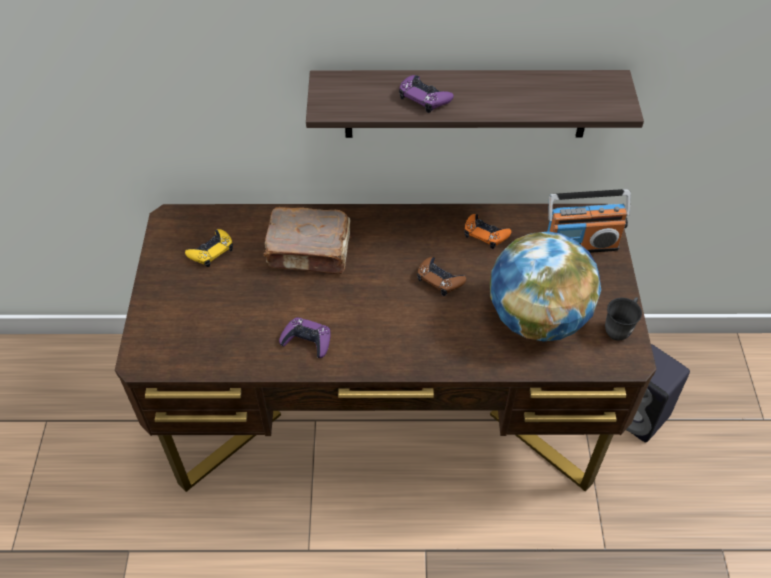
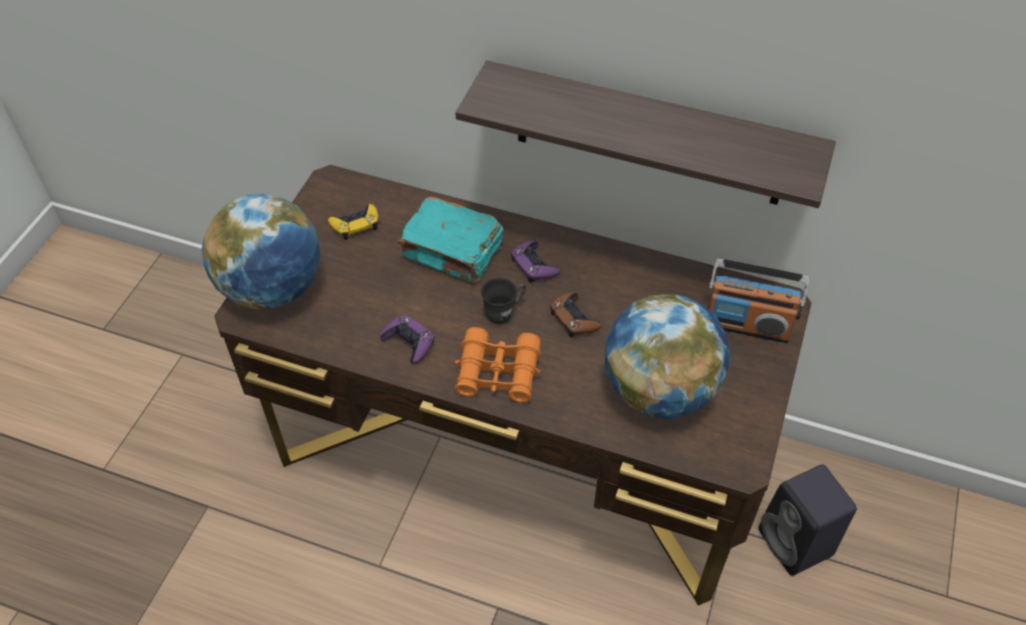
camera: 20 degrees right, 0 degrees up
(160, 329) = (273, 288): none -> globe
(310, 251) = (453, 252): brown book -> turquoise book
(397, 344) = (498, 373): none -> orange binoculars
(424, 97) = (589, 117): purple game controller -> purple game controller (534, 265)
(485, 234) = (646, 284): orange game controller -> none
(620, 328) = (748, 428): grey mug -> grey mug (505, 312)

